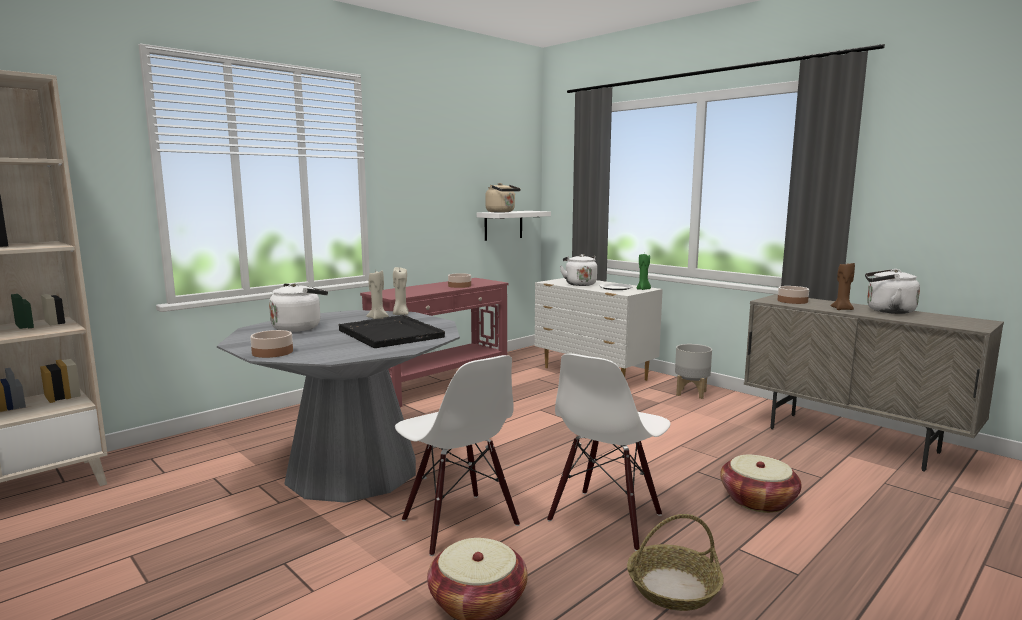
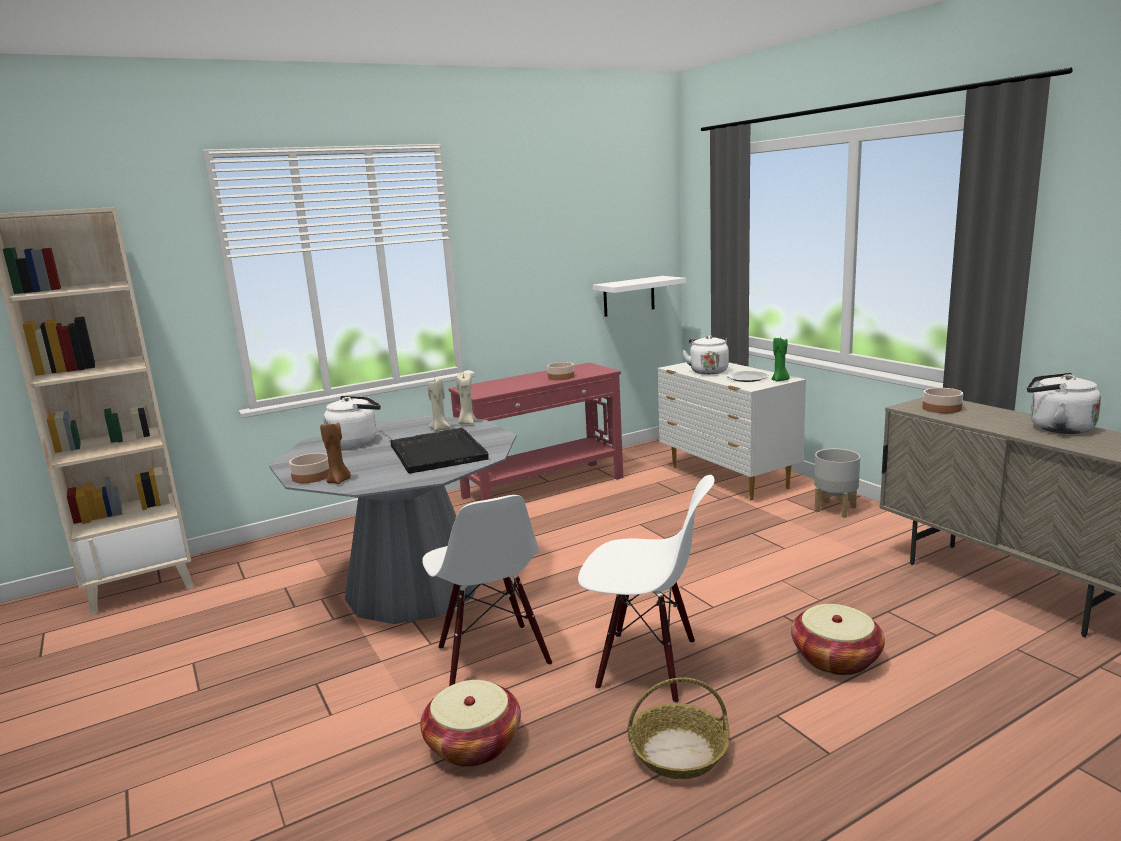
camera: 15 degrees right, 5 degrees up
(502, 212) = (622, 283): beige kettle -> none
(606, 519) = (647, 665): white chair -> white chair turned 120 degrees counterclockwise
(842, 309) = (996, 424): brown candle -> brown candle (339, 481)

